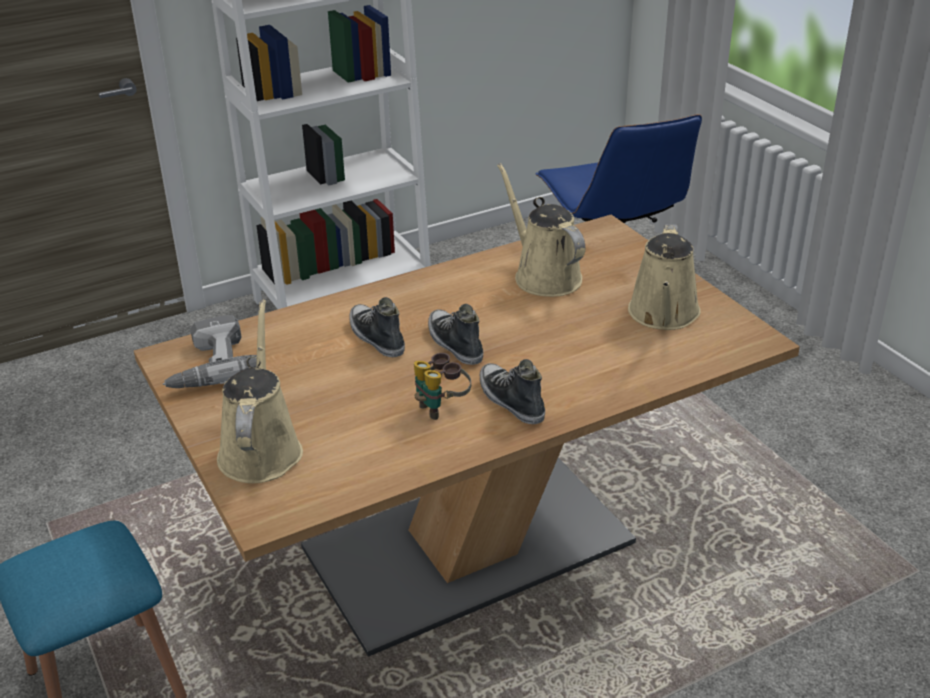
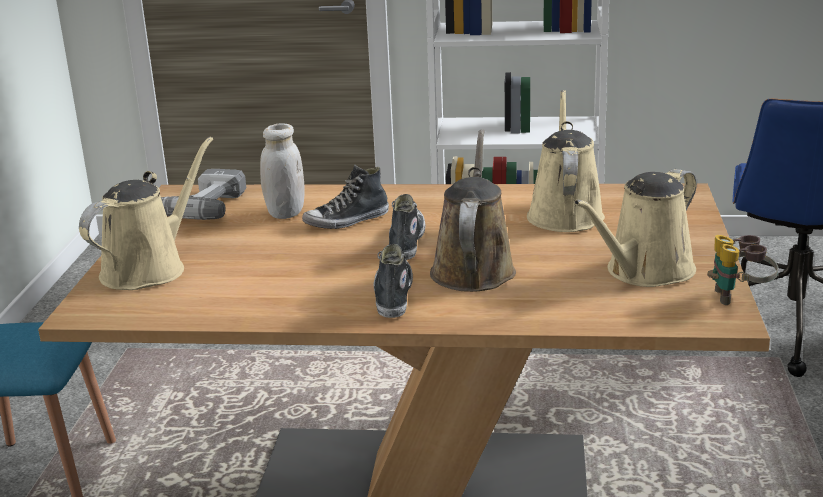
camera: 35 degrees right, 10 degrees down
(308, 346) = (285, 213): none -> white jar
(376, 338) = (347, 221): shoe -> shoe turned 120 degrees counterclockwise
(441, 407) = (327, 282): binoculars -> binoculars (739, 297)
(539, 353) = (473, 268): none -> brown watering can

